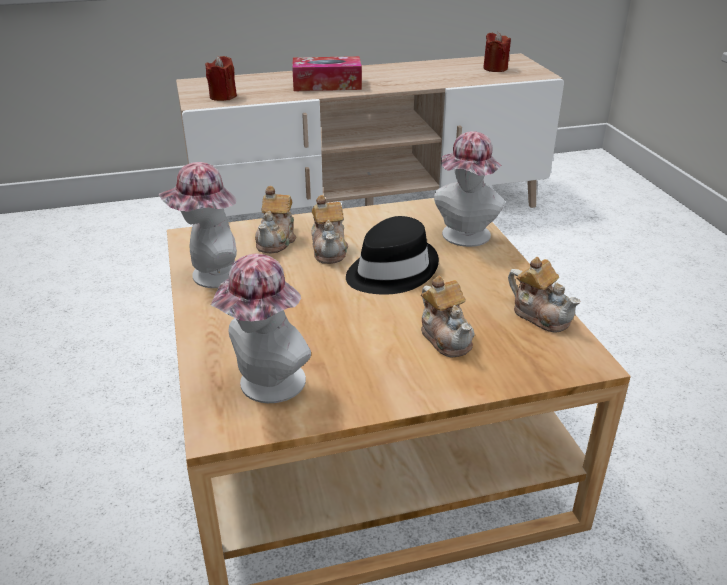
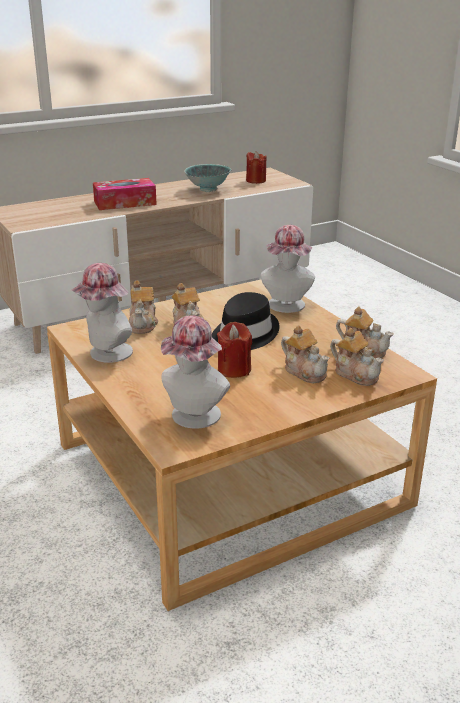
camera: 15 degrees left, 5 degrees down
(223, 96) = (40, 219): red candle -> red candle (234, 369)
(432, 75) = (208, 189): none -> bowl
(514, 351) = (356, 374): none -> teapot

